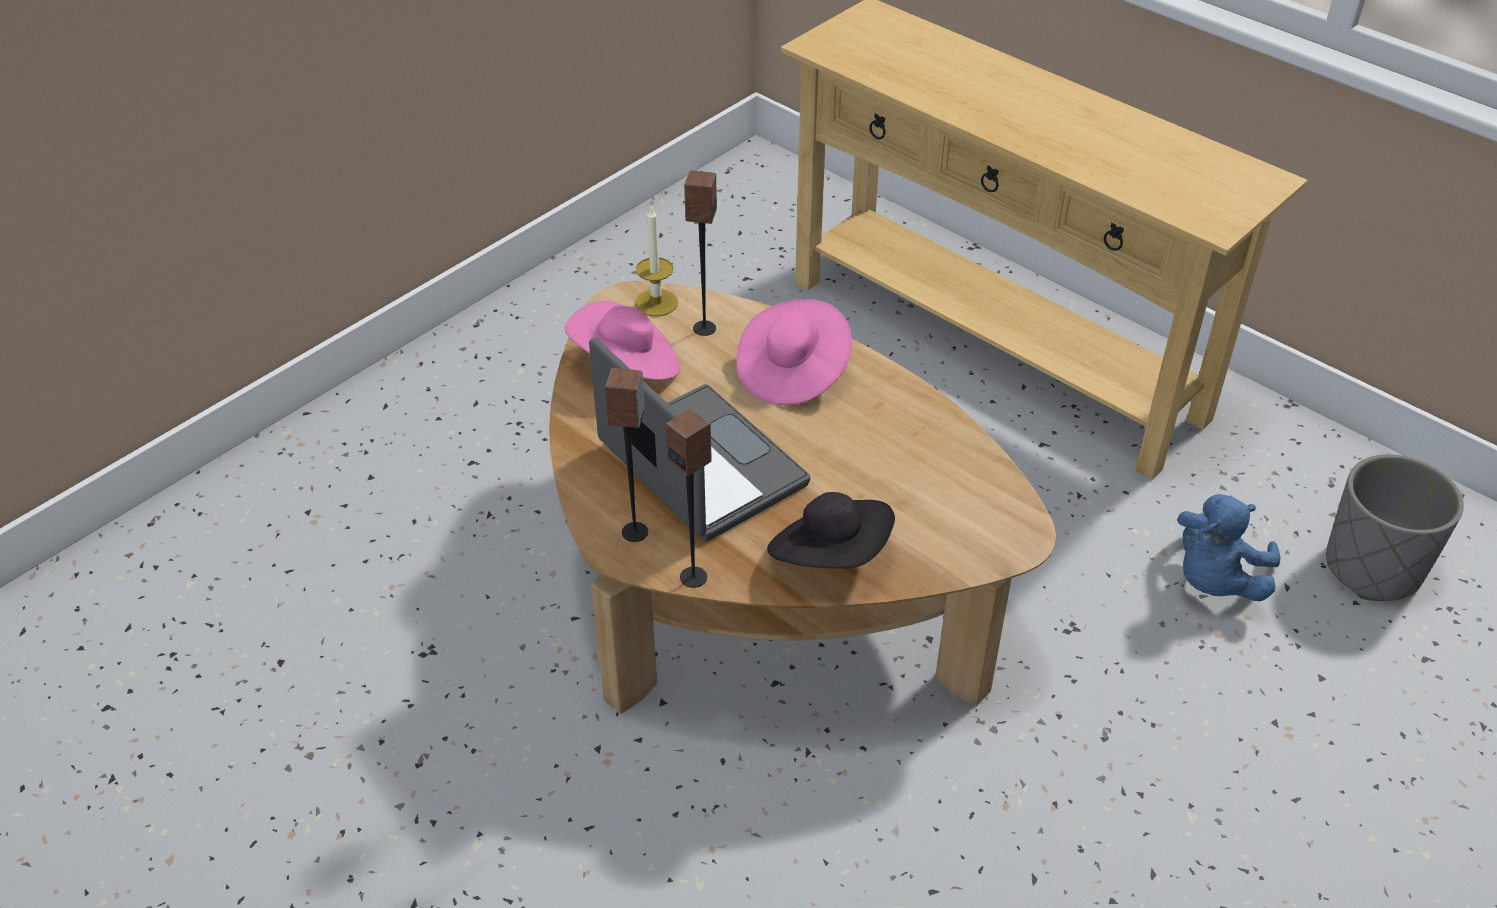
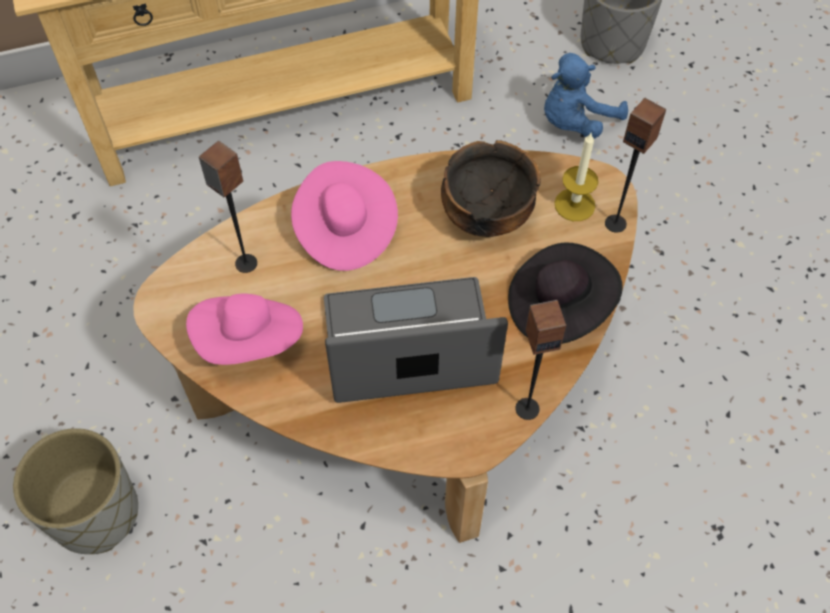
camera: 60 degrees left, 15 degrees up
(472, 434) = (95, 512): none -> grey planter
(635, 532) = (454, 427): speaker -> speaker (616, 223)
(656, 302) = (185, 282): candle -> candle (574, 204)
(897, 459) = (485, 215): none -> bowl
(1215, 581) = (575, 121): blue plush toy -> blue plush toy turned 75 degrees clockwise

